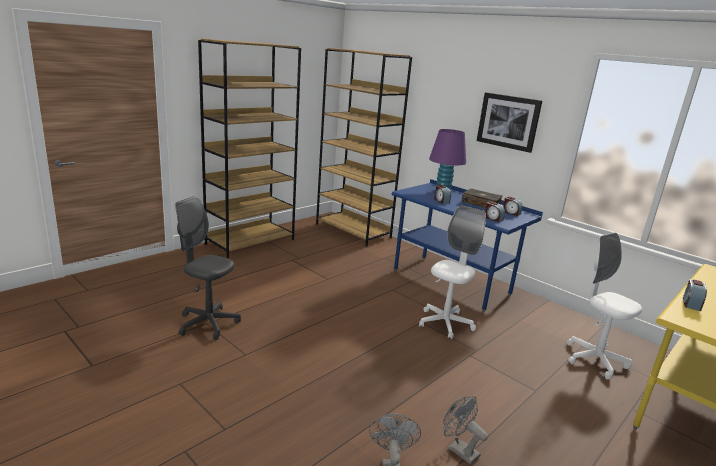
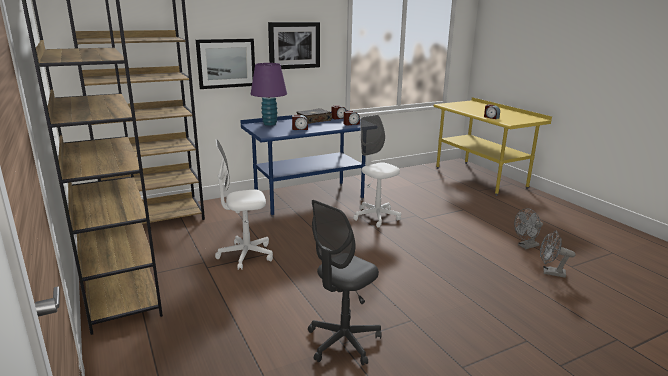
camera: 70 degrees left, 0 degrees up
(441, 125) = (226, 63): none -> picture
(594, 359) = (430, 185): white office chair -> white office chair (246, 255)

